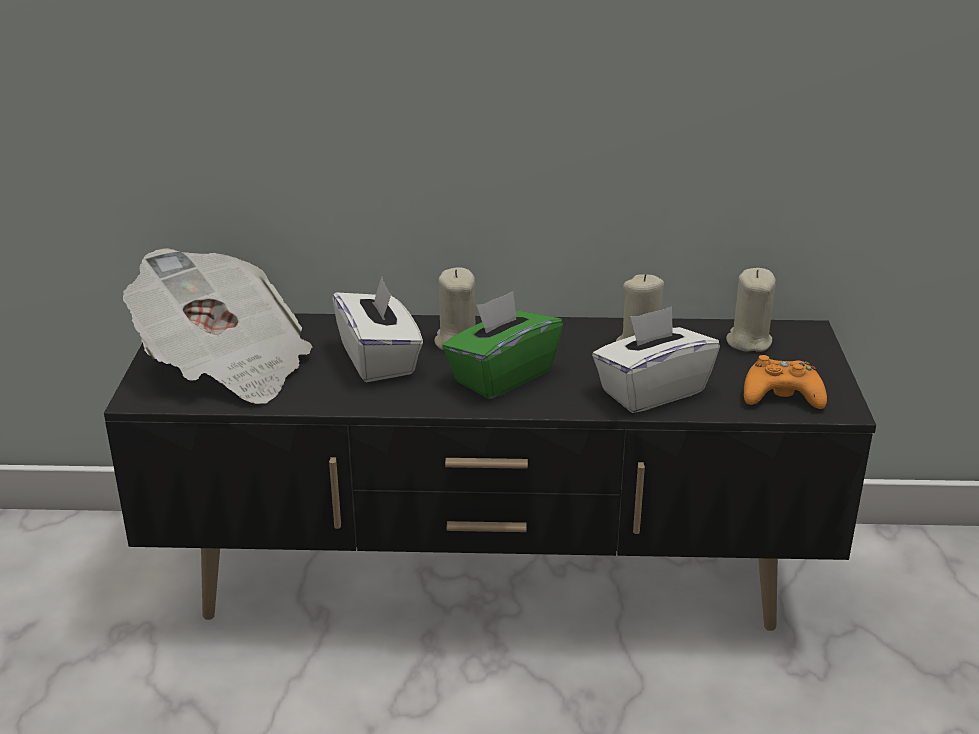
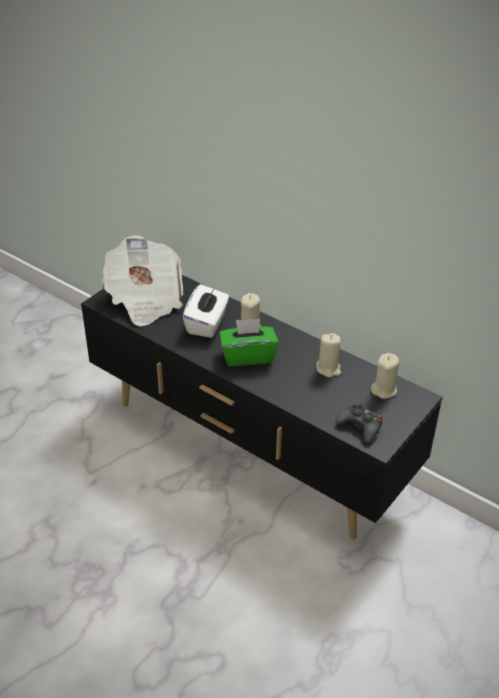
camera: 35 degrees right, 10 degrees up
(651, 391) = (303, 395): white tissue box -> none
(782, 395) = (360, 426): orange game controller -> black game controller

